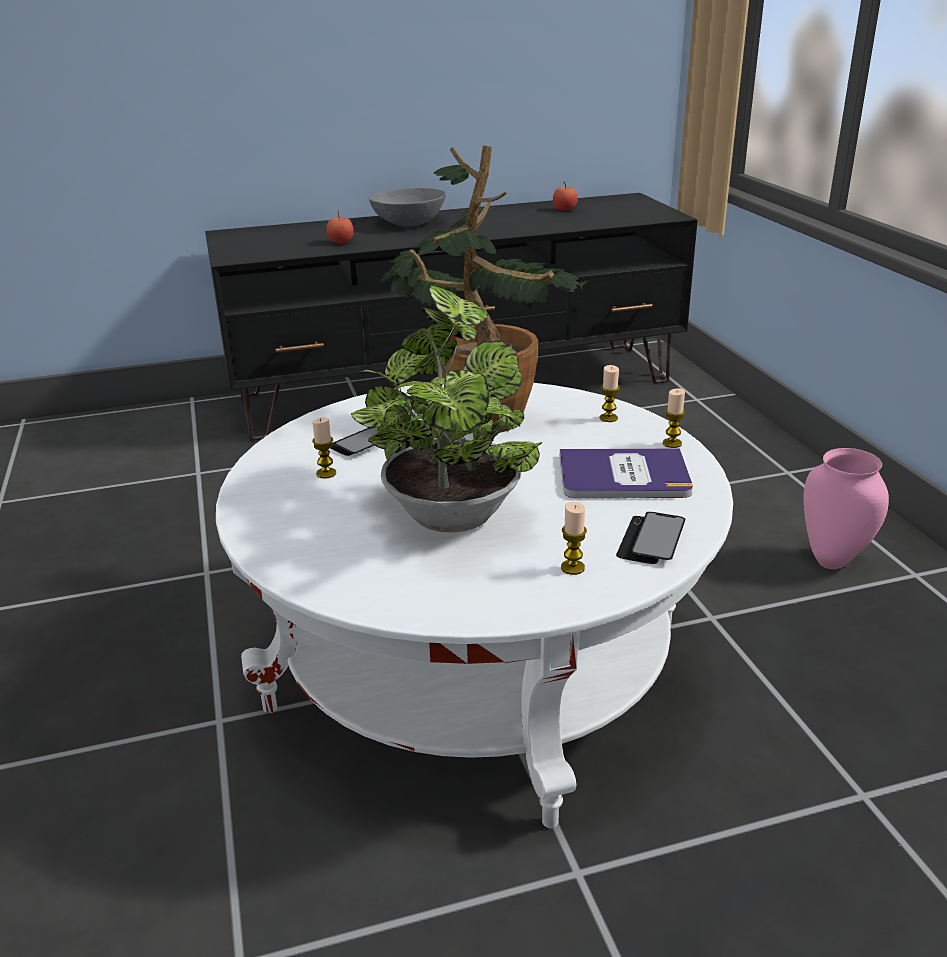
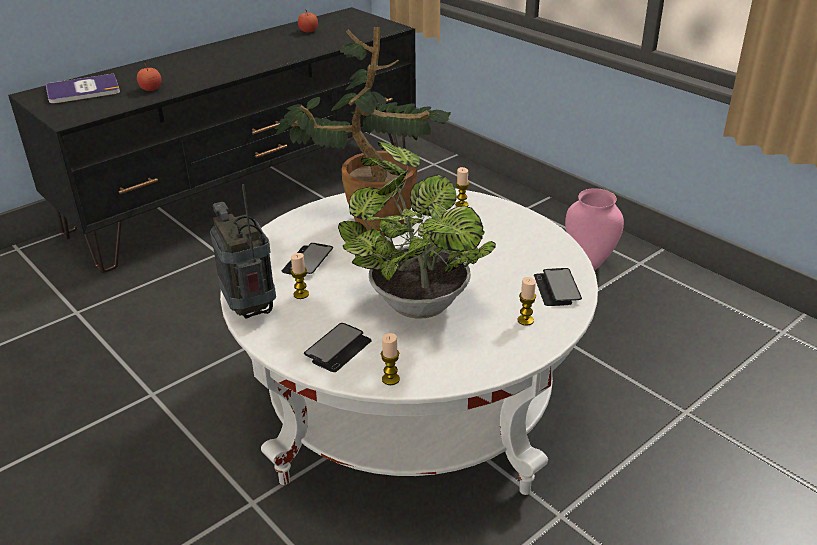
camera: 25 degrees left, 5 degrees up
(258, 475) = (250, 308): none -> radio
(311, 541) = (338, 349): none -> phone
(410, 223) = (193, 61): grey bowl -> none
(623, 476) = (505, 246): book -> book (83, 90)
(672, 443) = (517, 215): candle -> candle (390, 379)

